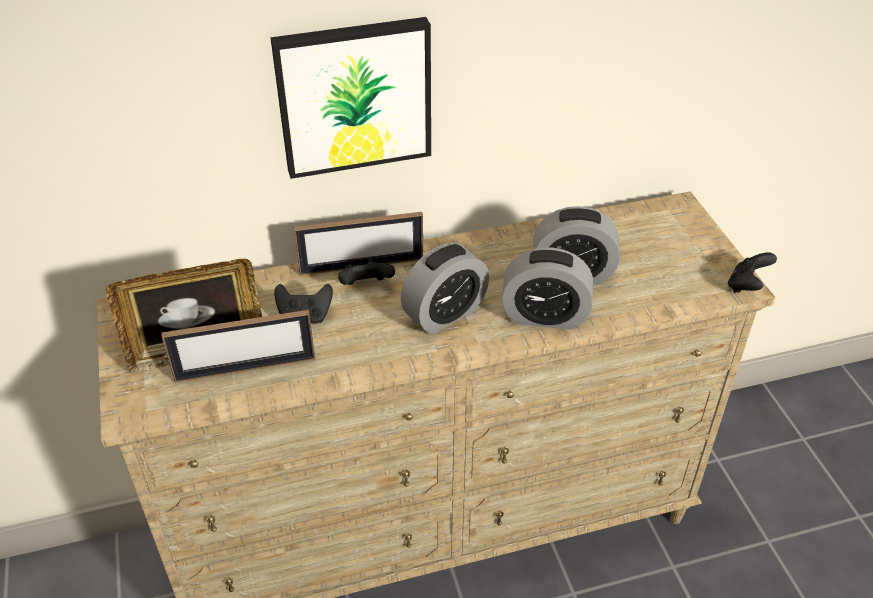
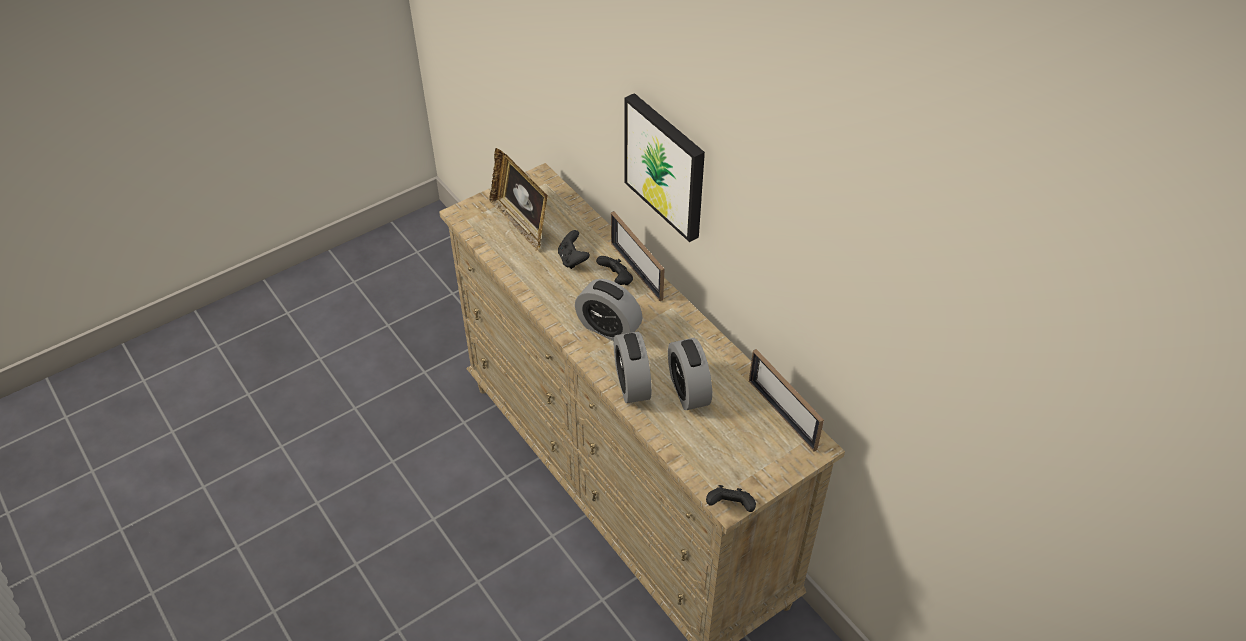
camera: 70 degrees right, 5 degrees up
(245, 368) = (515, 248): picture frame -> picture frame (782, 414)

